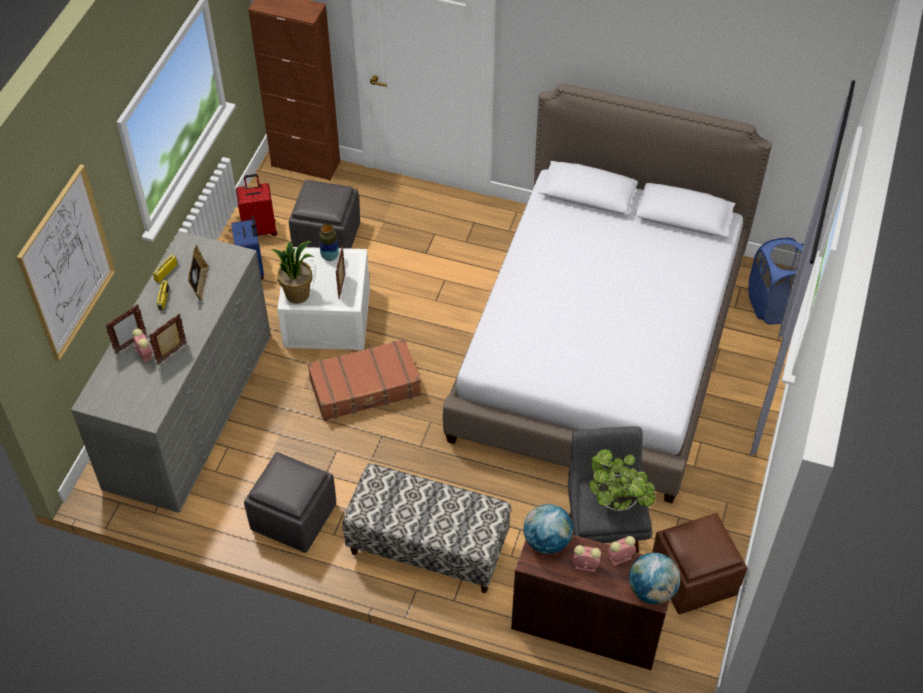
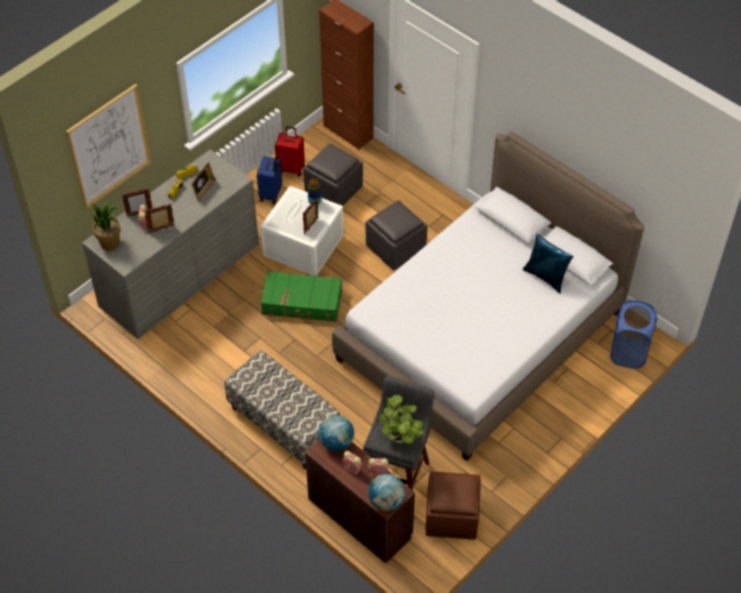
camera: 25 degrees right, 0 degrees up
(293, 517) = (207, 370): grey ottoman -> grey ottoman (395, 248)
(297, 294) = (279, 220): potted plant -> potted plant (110, 243)
(365, 388) = (302, 303): brown suitcase -> green suitcase
(667, 246) = (546, 277): none -> blue pillow

